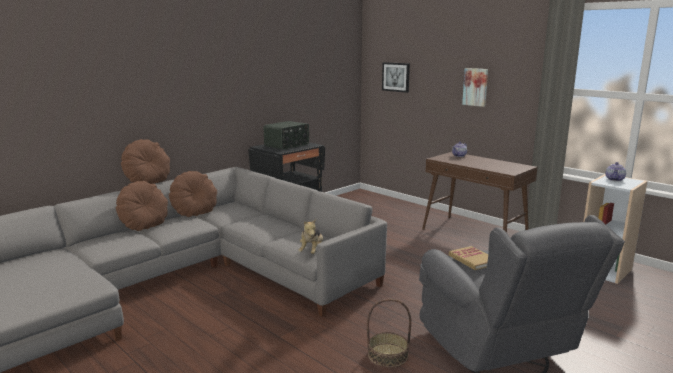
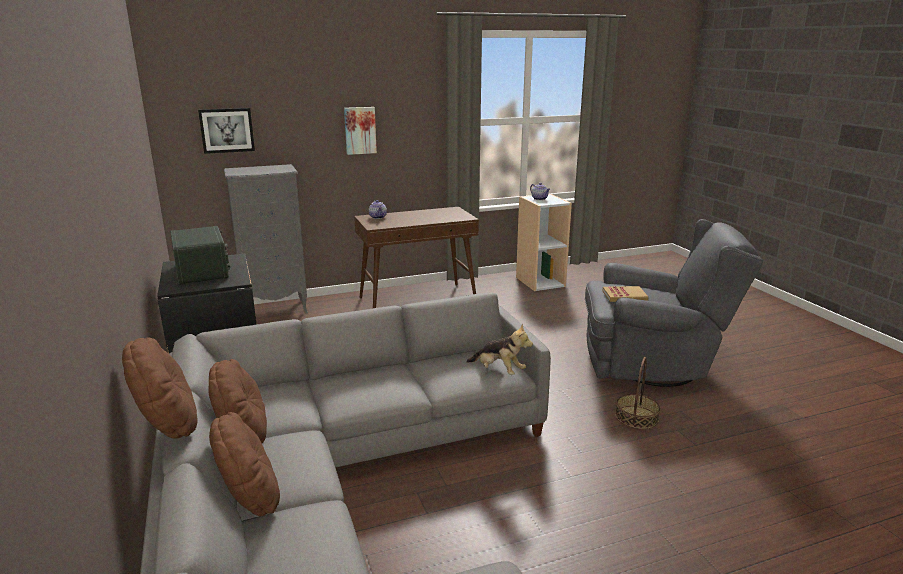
camera: 65 degrees left, 5 degrees up
(394, 204) = (275, 311): none -> grey dresser

